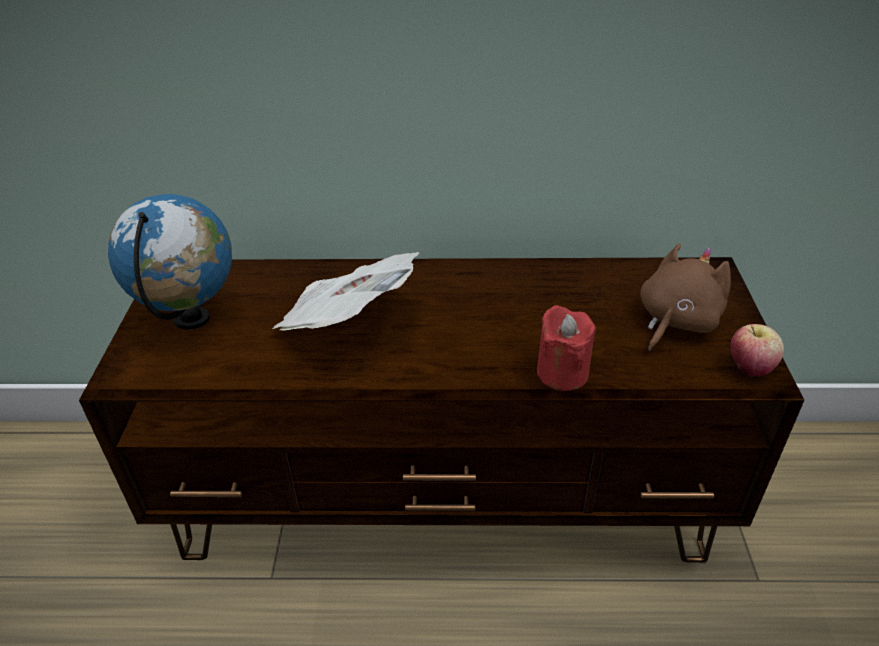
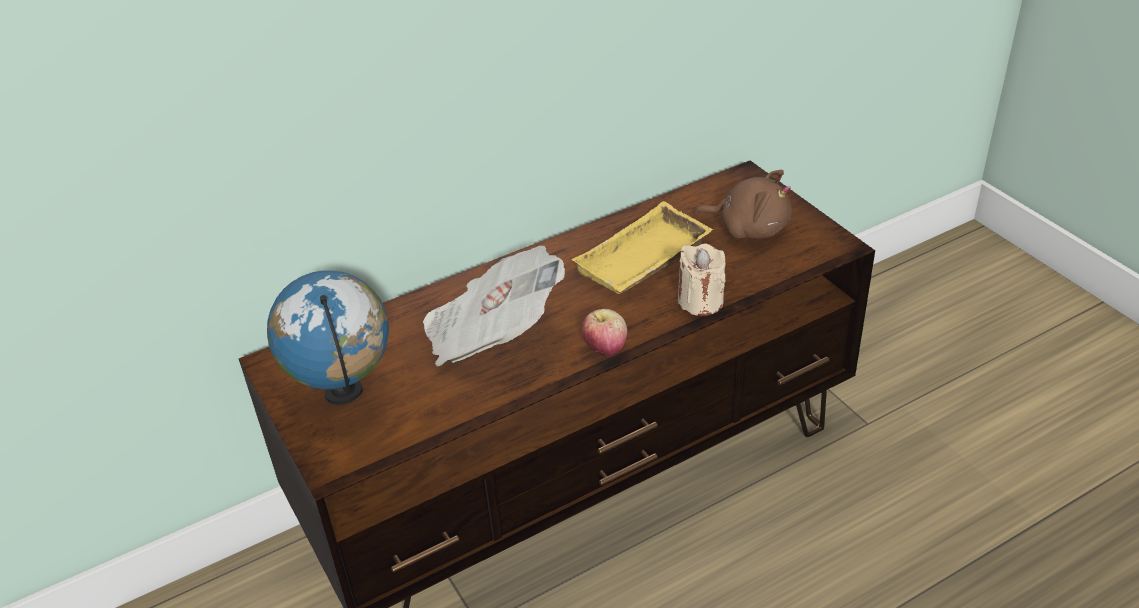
camera: 30 degrees left, 0 degrees up
(542, 312) = (644, 261): none -> yellow tray
(562, 373) = (700, 301): red candle -> beige candle
(675, 321) = (749, 228): brown plush toy -> brown plush toy turned 105 degrees clockwise
(750, 368) = (825, 242): apple -> apple (605, 349)

